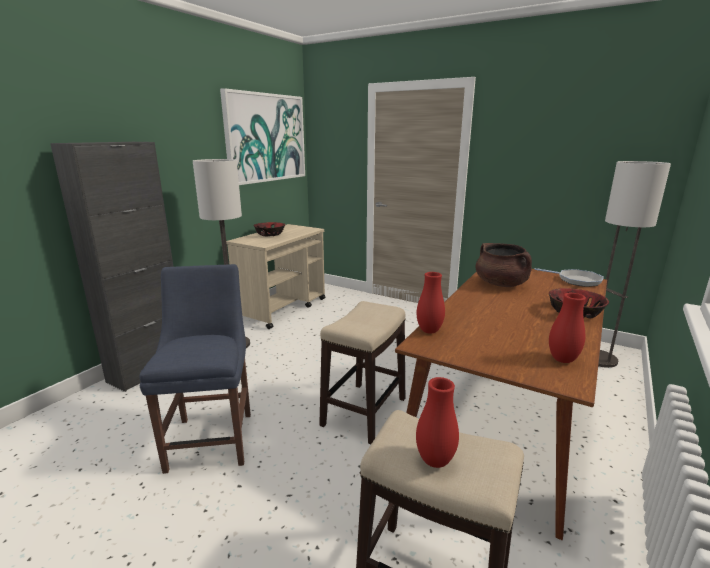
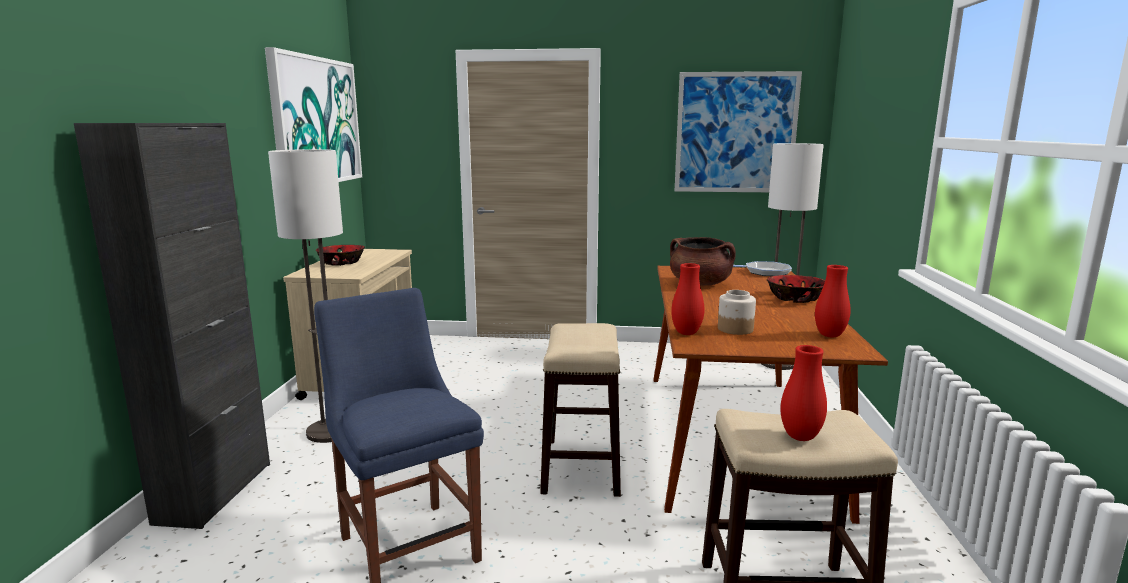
camera: 25 degrees left, 5 degrees down
(476, 335) = (734, 329): none -> jar
(590, 150) = (736, 133): none -> picture

